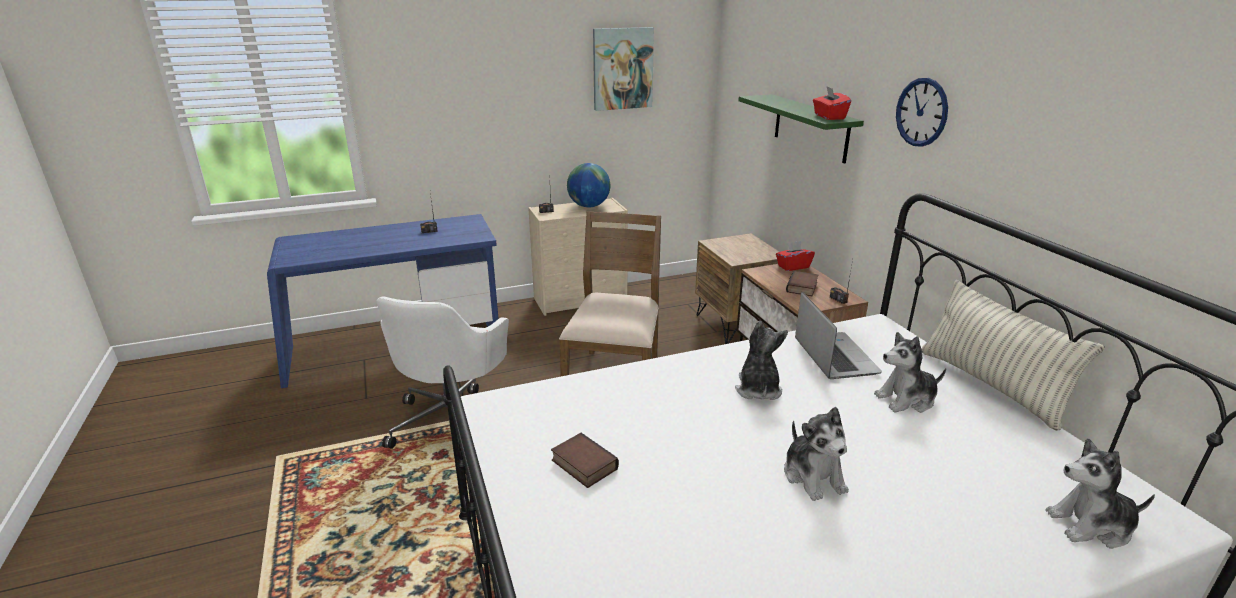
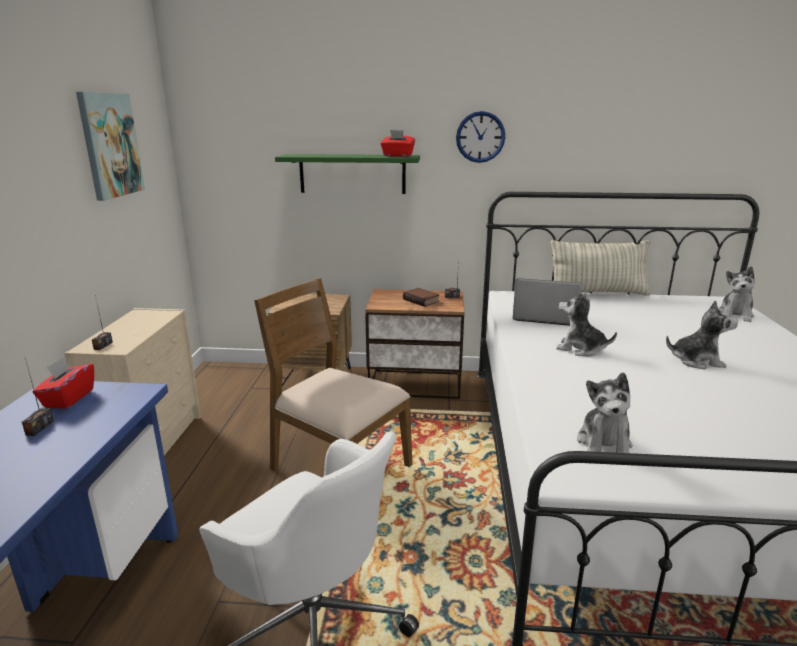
camera: 65 degrees left, 5 degrees down
(582, 465) = (685, 442): book -> none
(588, 206) = (135, 323): globe -> none
(793, 266) = (382, 294): red tissue box -> red tissue box (68, 398)
(906, 399) = (607, 314): plush toy -> plush toy (604, 444)

